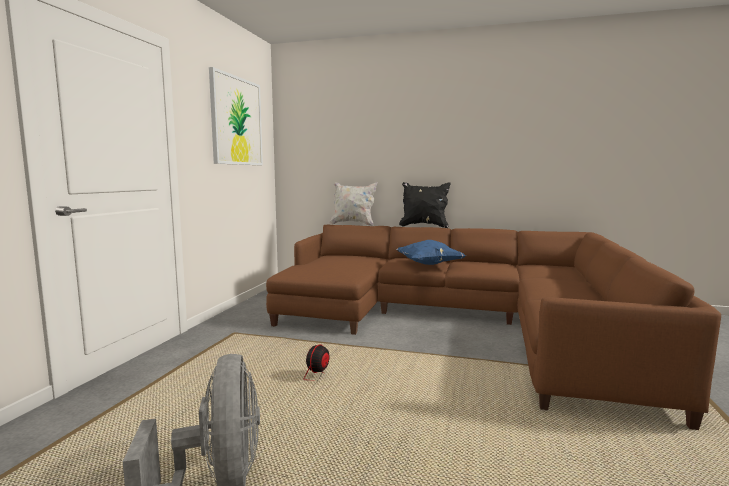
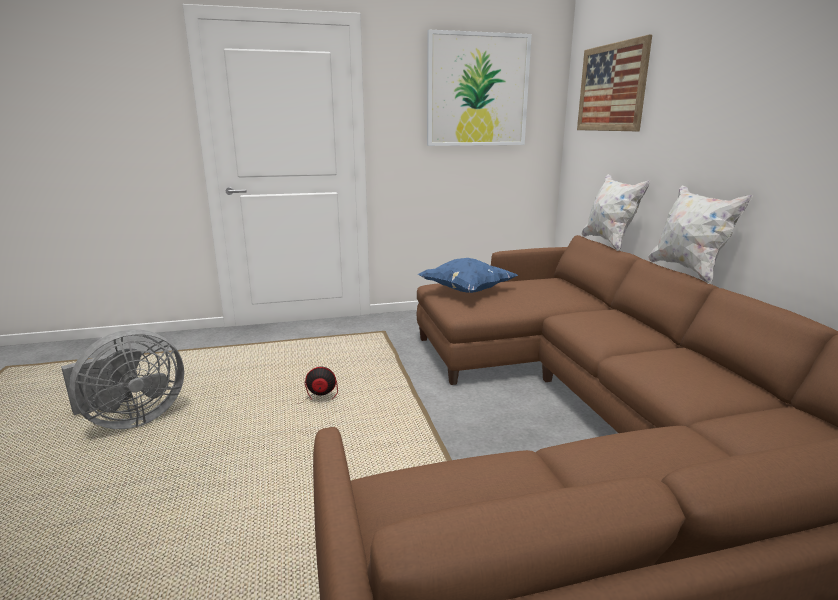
camera: 60 degrees right, 10 degrees up
(326, 128) = (611, 88): none -> picture
(424, 226) = (687, 270): black pillow -> white pillow
(429, 264) = (607, 335): blue pillow -> blue pillow (466, 291)

